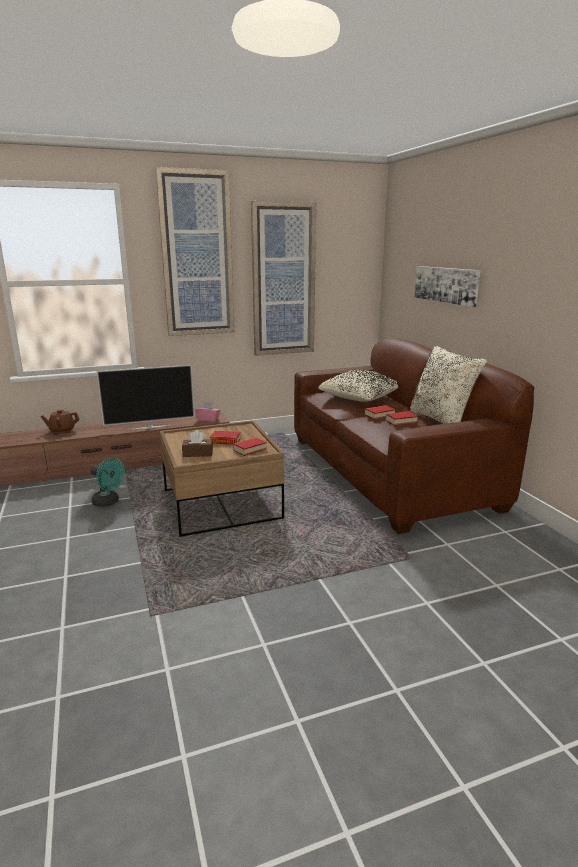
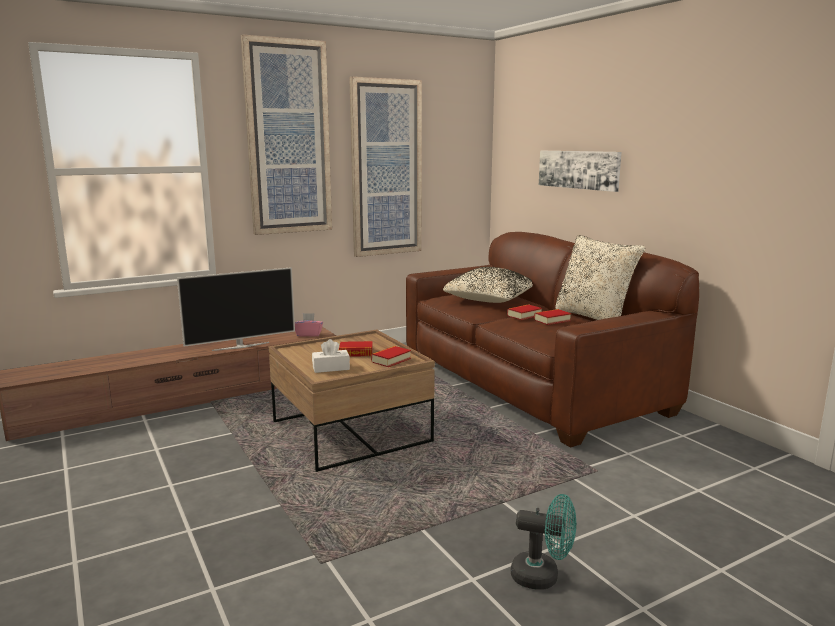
camera: 10 degrees left, 5 degrees down
(62, 431) = (126, 357): brown teapot -> none
(109, 502) = (206, 440): turquoise fan -> turquoise fan (542, 576)
(198, 453) = (331, 368): brown tissue box -> white tissue box

